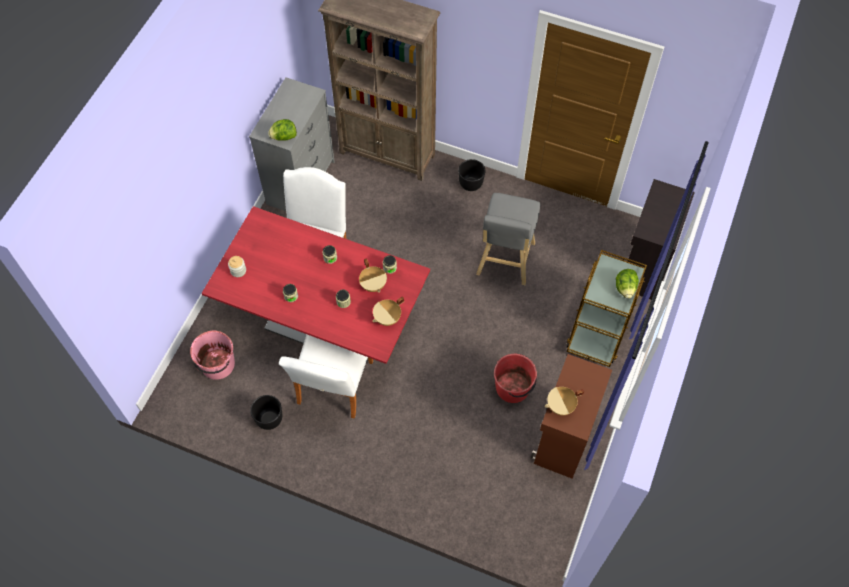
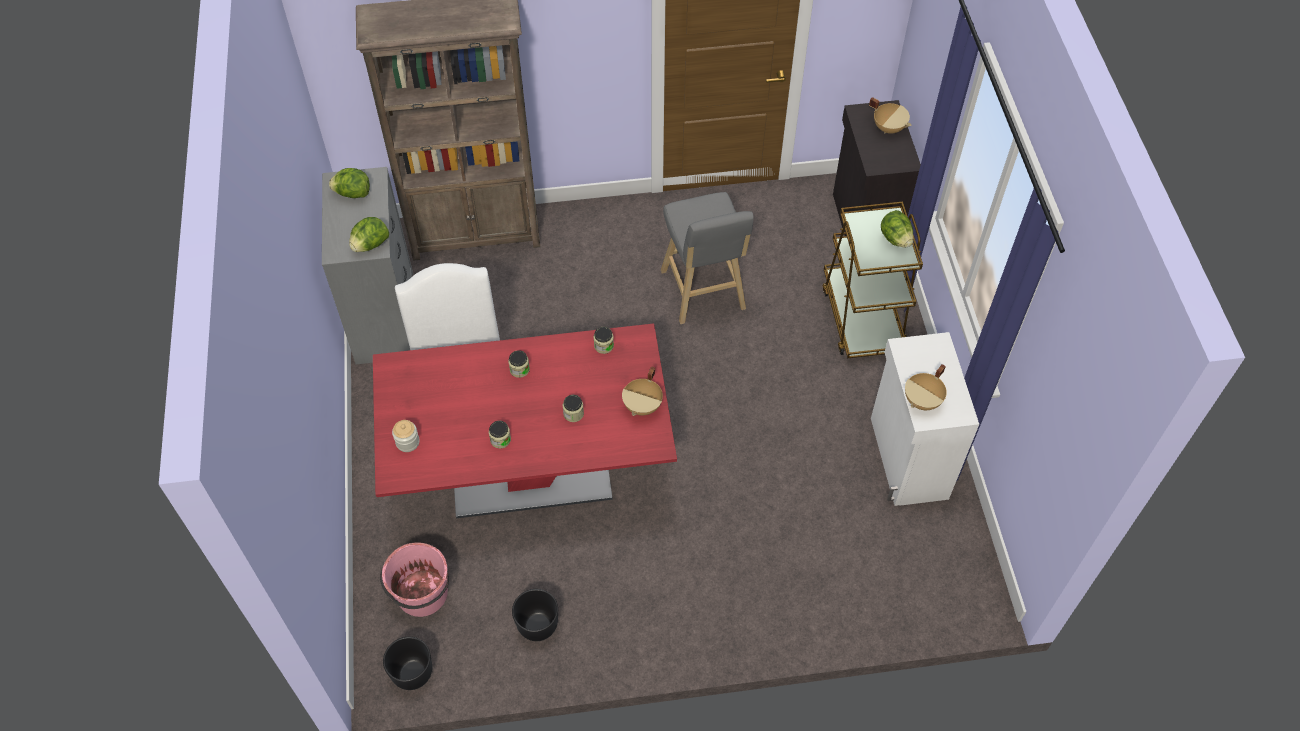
camera: 30 degrees left, 5 degrees down
(294, 98) = (353, 193): none -> lettuce
(333, 387) = (594, 543): white chair -> none
(373, 284) = (597, 375): beige cooking pot -> beige cooking pot (889, 128)
(470, 184) = (602, 224): black planter -> black planter (412, 674)
(513, 387) = (812, 432): red bucket -> none
(563, 438) = (907, 459): brown cabinet -> white cabinet

